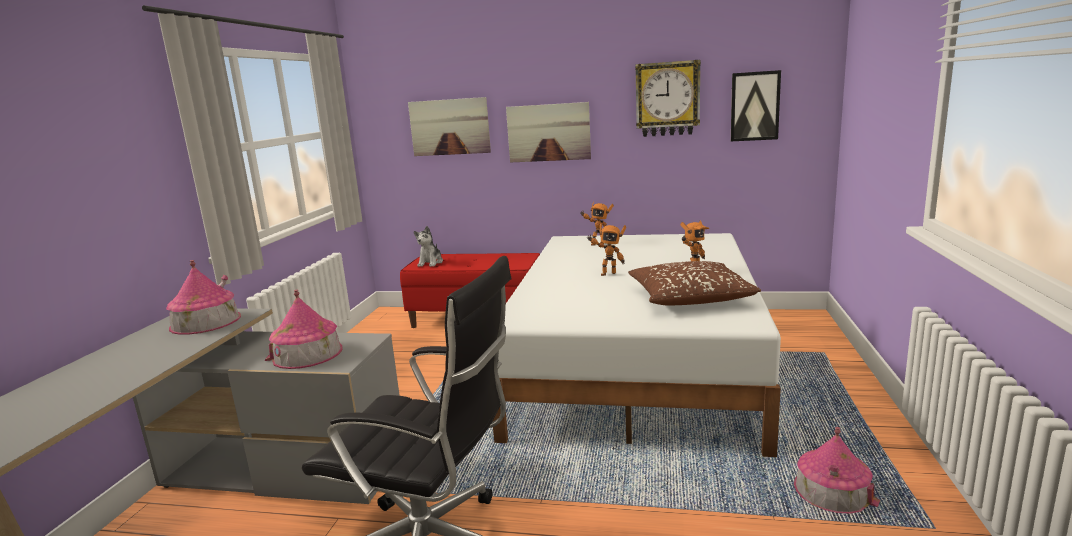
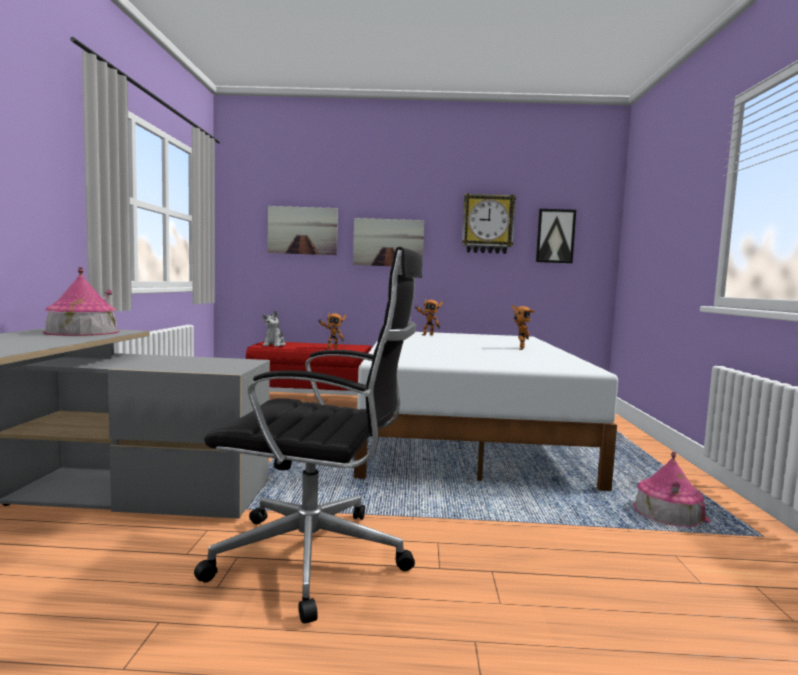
camera: 10 degrees left, 10 degrees down
(307, 354) = (190, 364): toy house -> none
(607, 273) = (447, 346): toy robot -> toy robot (331, 348)
(690, 297) = (528, 358): brown pillow -> none

